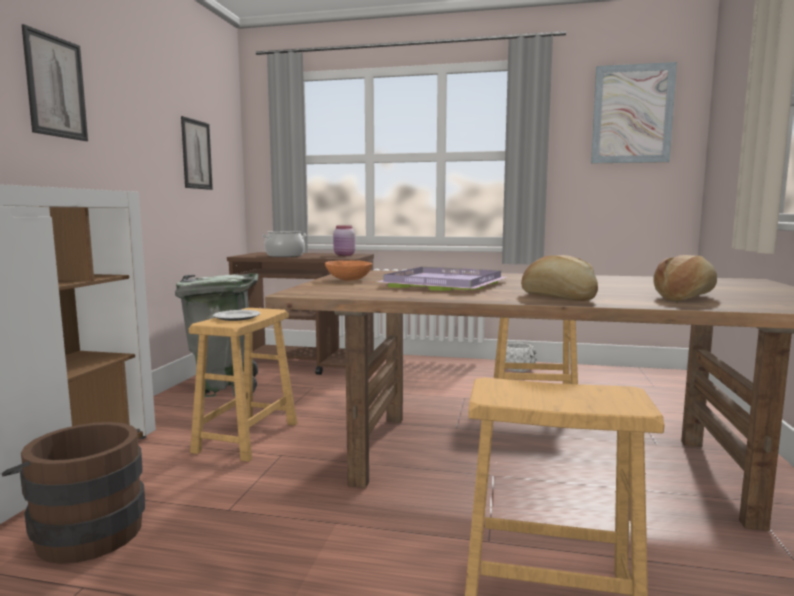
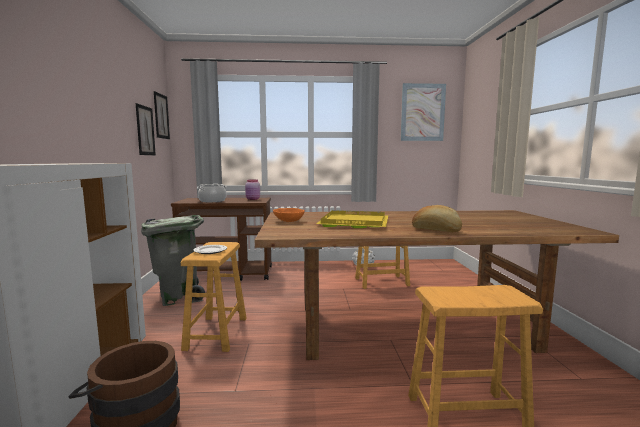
camera: 15 degrees left, 0 degrees up
(56, 87) = (57, 82): picture -> picture (161, 116)
(441, 284) = (353, 222): purple tray -> yellow tray
(684, 297) = (499, 226): bread -> none

